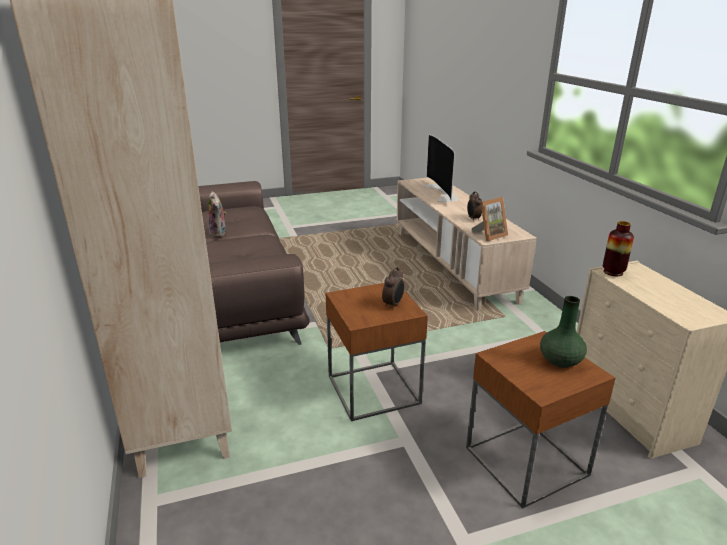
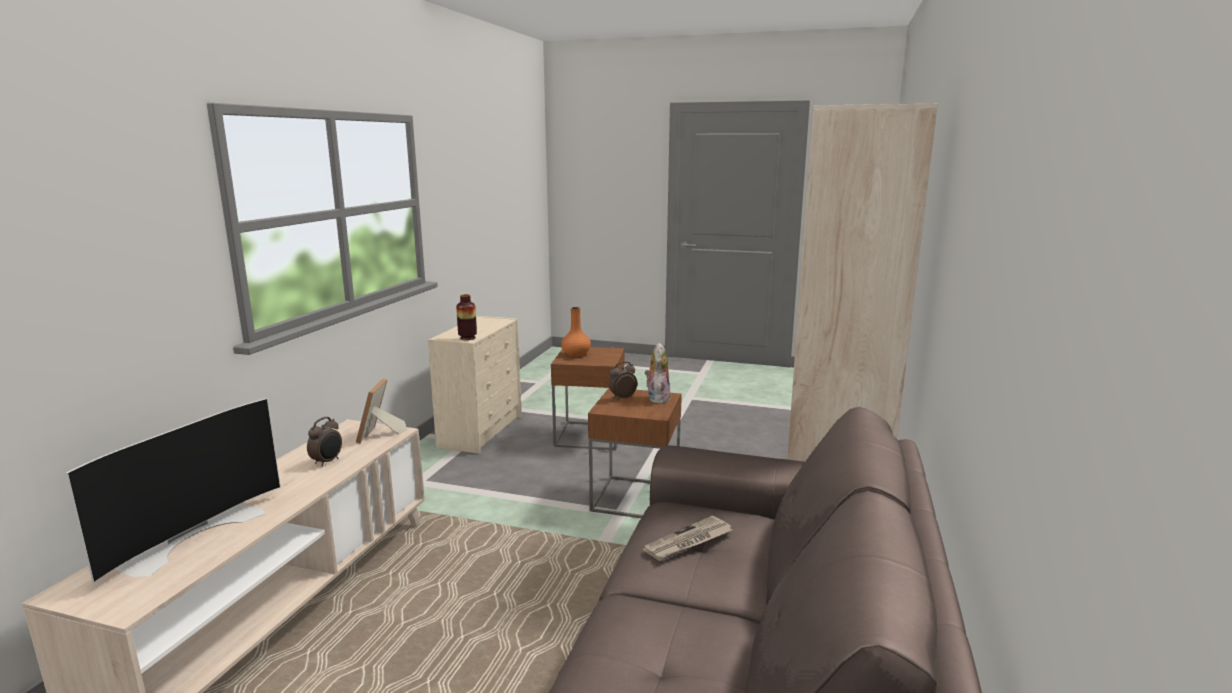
camera: 145 degrees left, 10 degrees down
(219, 233) = (719, 618): plush toy -> plush toy (657, 398)
(250, 250) = (688, 542): none -> newspaper
(489, 235) = (380, 435): picture frame -> picture frame turned 90 degrees counterclockwise
(560, 361) = (576, 354): green vase -> orange vase

